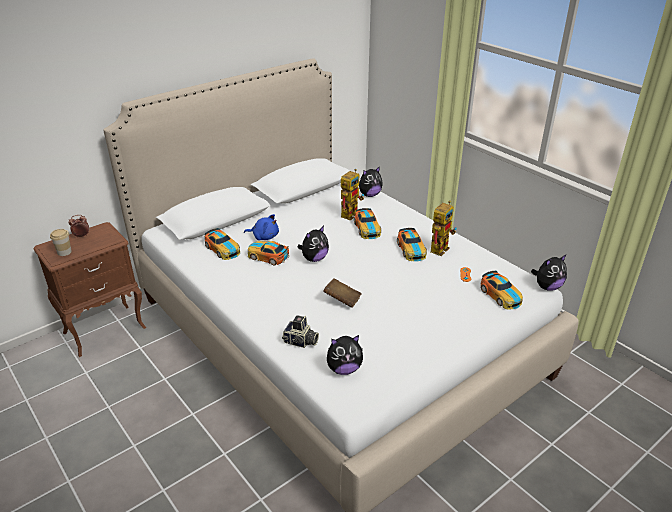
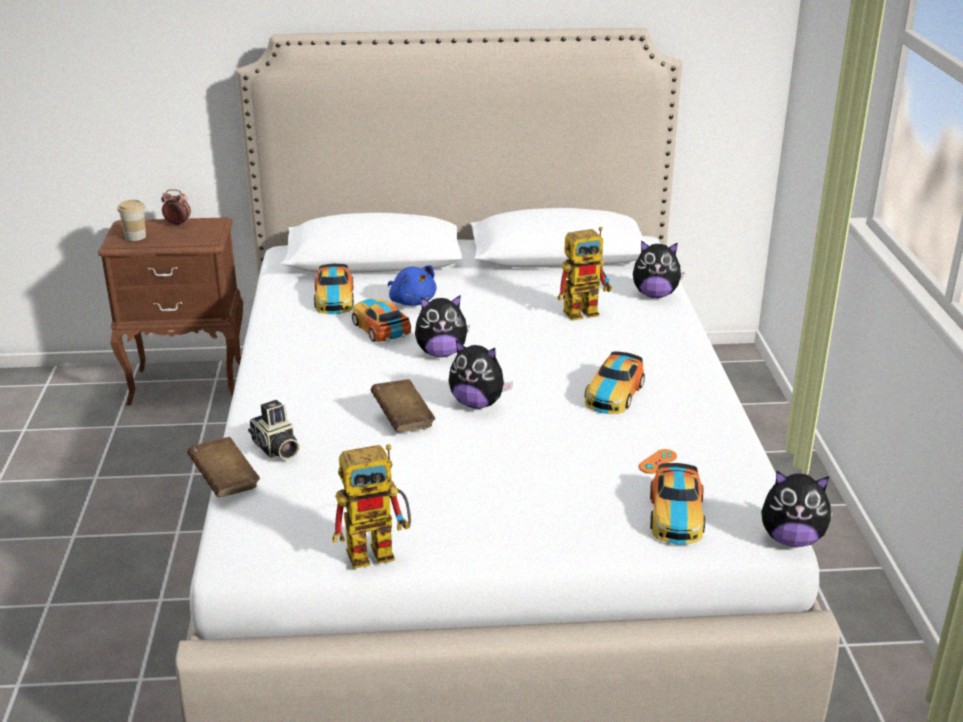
camera: 35 degrees right, 5 degrees down
(298, 370) = (225, 481): none -> brown book
(344, 369) = (284, 506): plush toy -> plush toy (477, 403)
(367, 228) = (582, 340): toy car -> none
(440, 247) = (669, 407): toy robot -> toy robot (380, 550)

